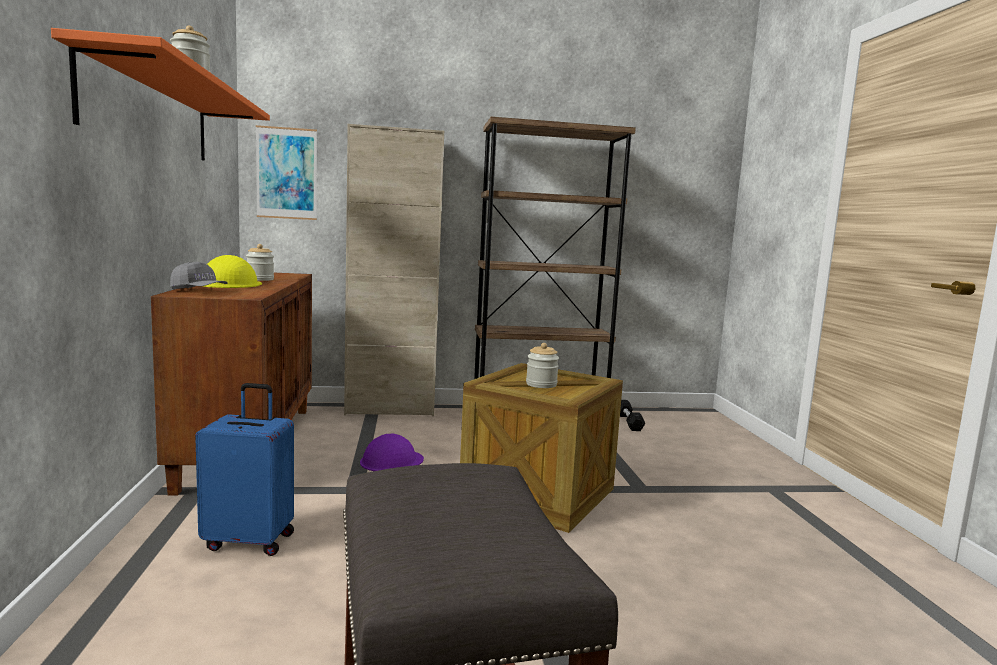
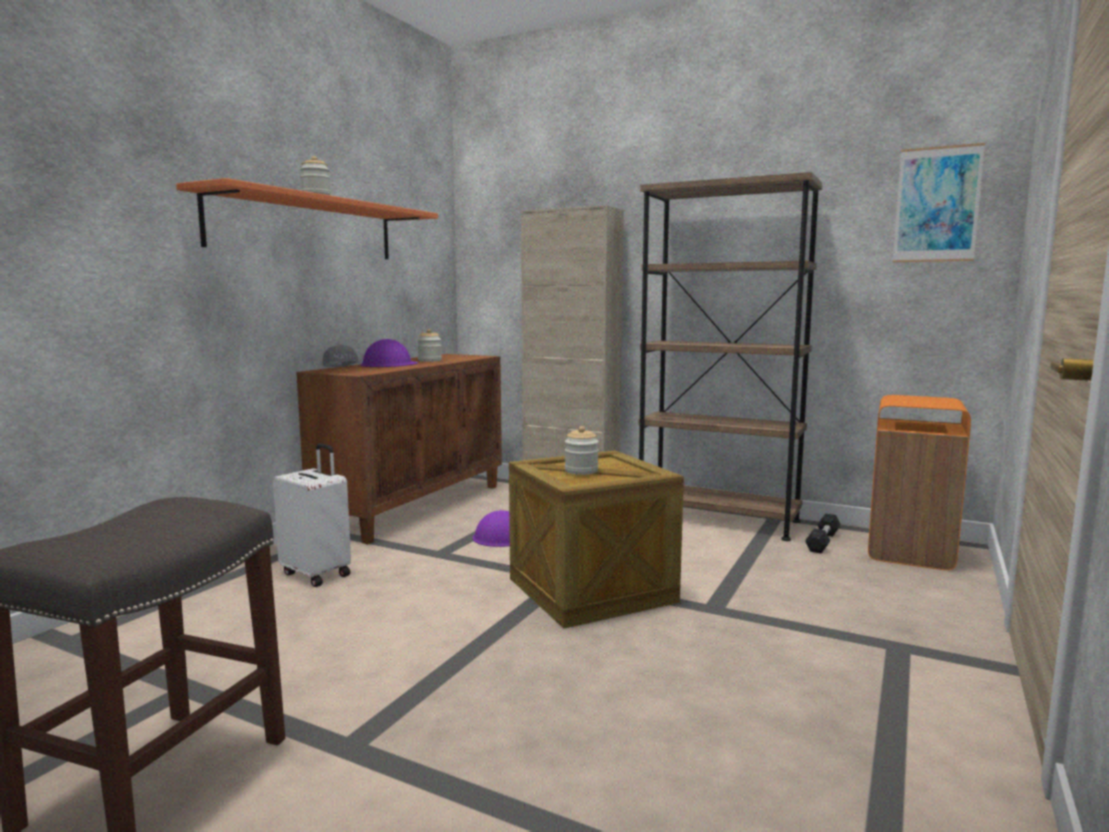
camera: 35 degrees right, 0 degrees up
(230, 284) = (389, 364): yellow hard hat -> purple hard hat
(250, 540) = (317, 574): blue suitcase -> white suitcase
(286, 173) = (490, 262): picture -> picture (937, 205)
(683, 421) = (908, 551): none -> orange trash can

